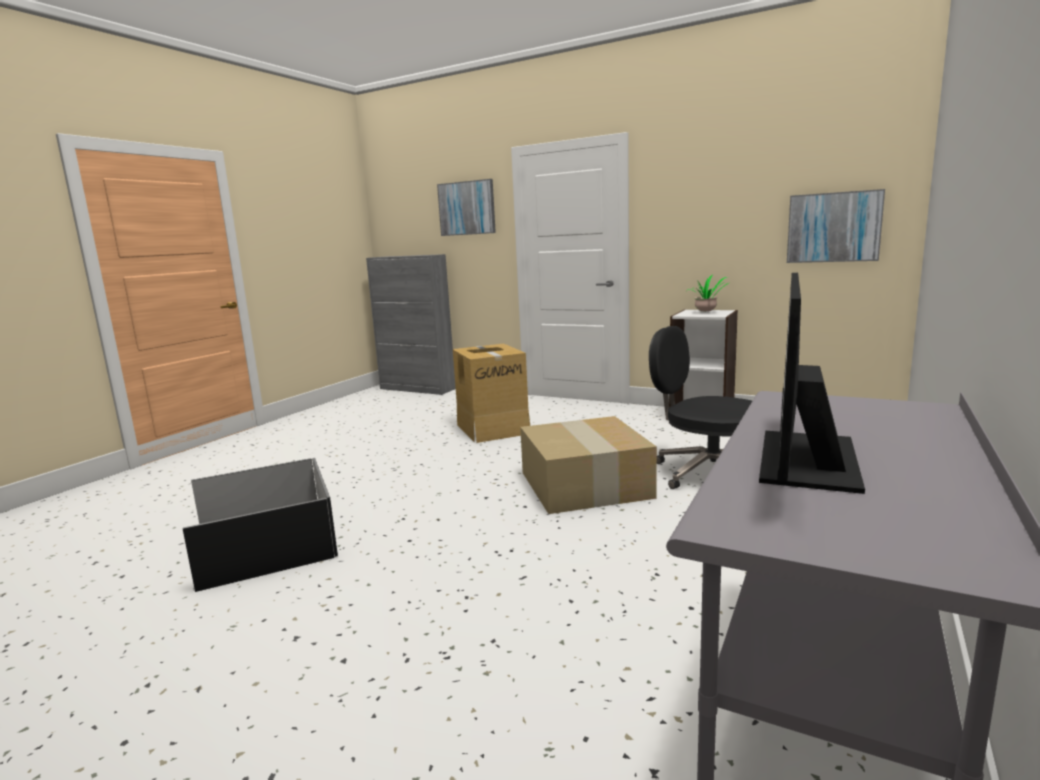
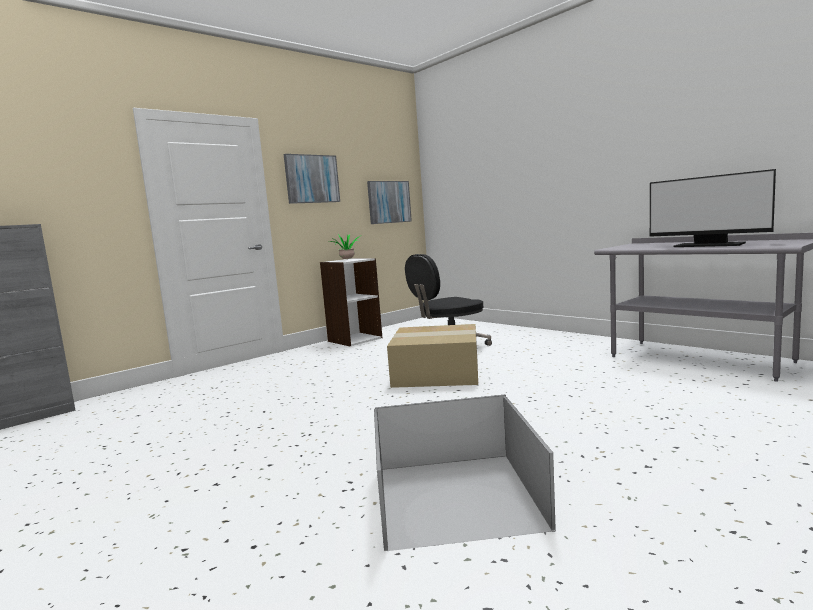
camera: 70 degrees left, 5 degrees down
(467, 208) = (70, 168): picture -> picture (312, 179)
(493, 428) = (259, 392): cardboard box -> none

